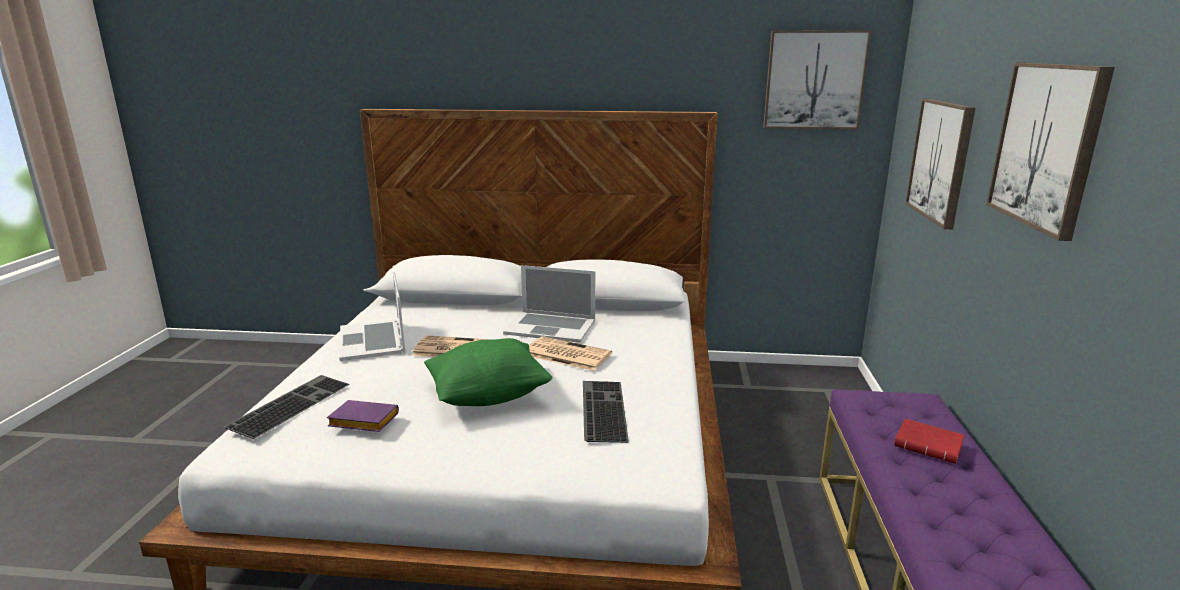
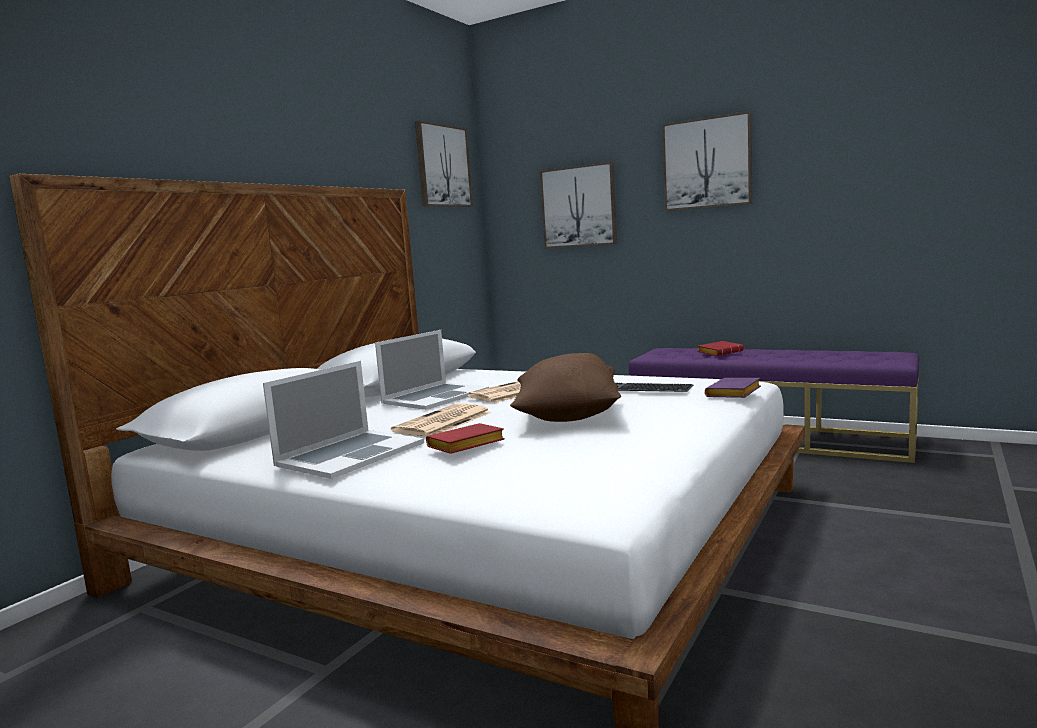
camera: 65 degrees left, 10 degrees down
(290, 404) = (513, 478): keyboard -> none
(361, 422) = (593, 448): purple book -> purple book (734, 394)
(372, 340) = (350, 454): laptop -> laptop turned 60 degrees counterclockwise
(377, 372) = (465, 446): none -> red book
(489, 396) = (567, 416): green pillow -> brown pillow

